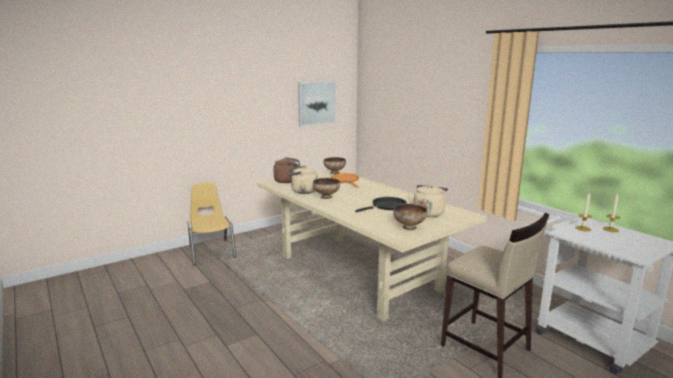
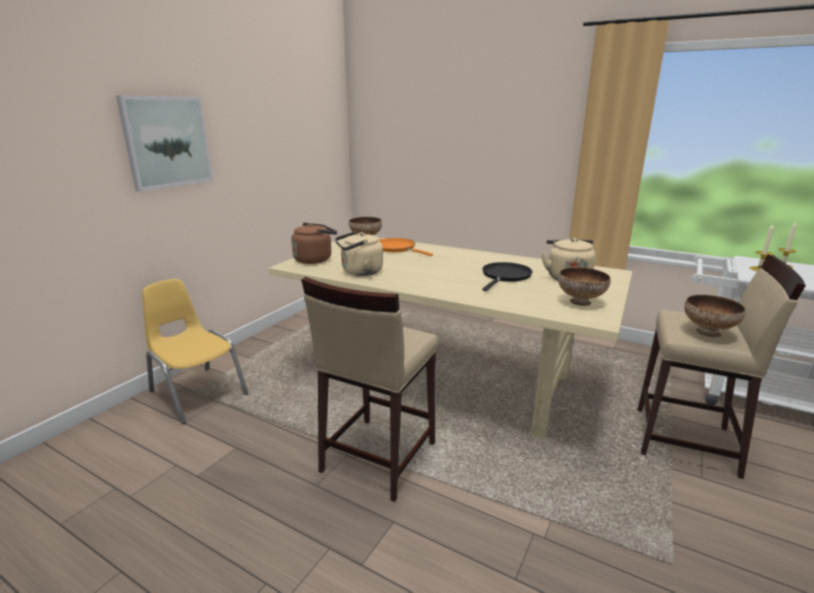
camera: 25 degrees left, 5 degrees up
(275, 304) = (377, 457): none -> beige stool
(316, 103) = (304, 140): picture -> picture (167, 142)
(326, 197) = (406, 275): bowl -> bowl (708, 332)

